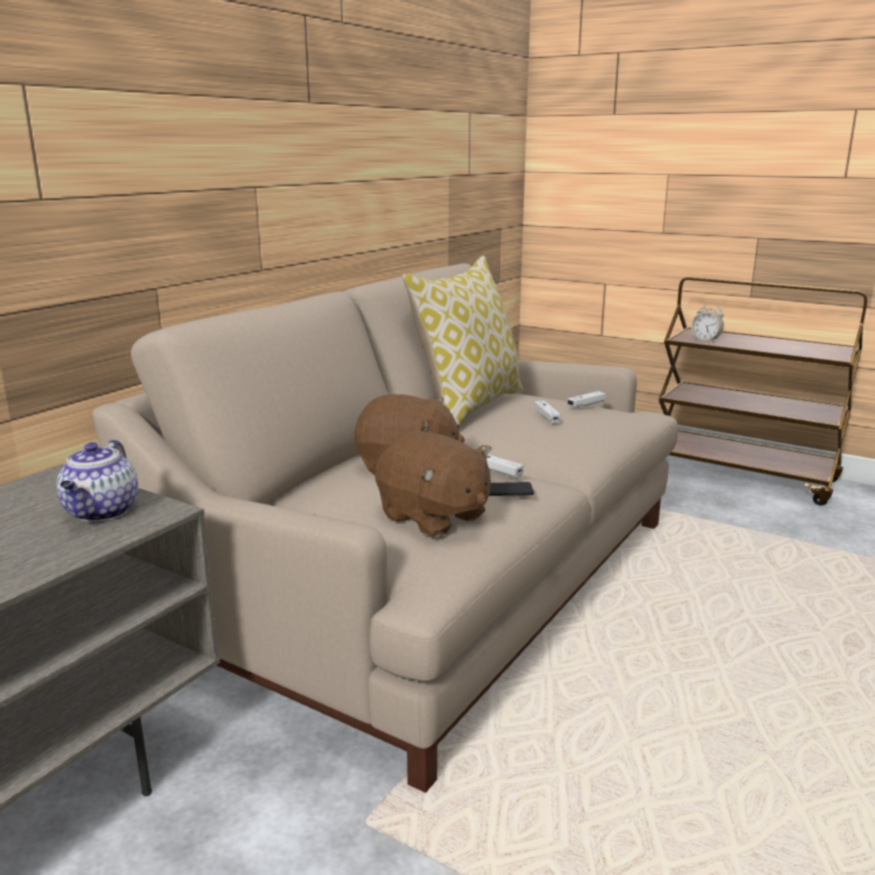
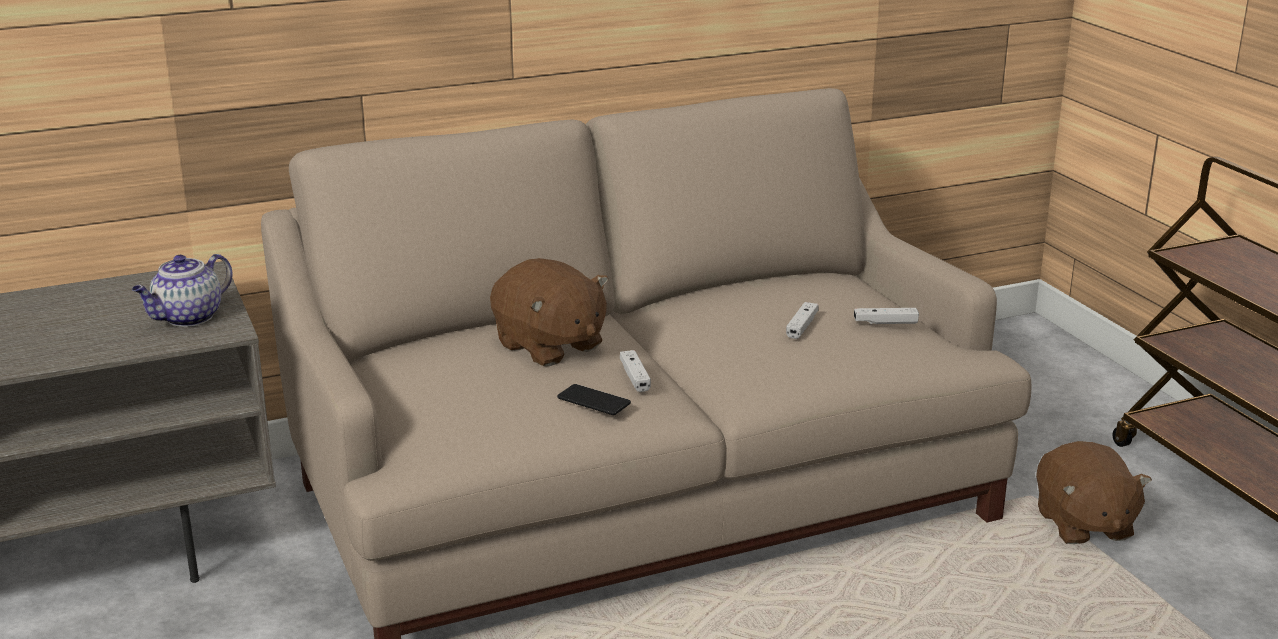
camera: 35 degrees right, 5 degrees up
(433, 517) = (488, 407): brown plush toy -> brown plush toy (1083, 525)
(468, 406) = (744, 287): pillow -> none
(706, 340) = (1213, 265): alarm clock -> none

